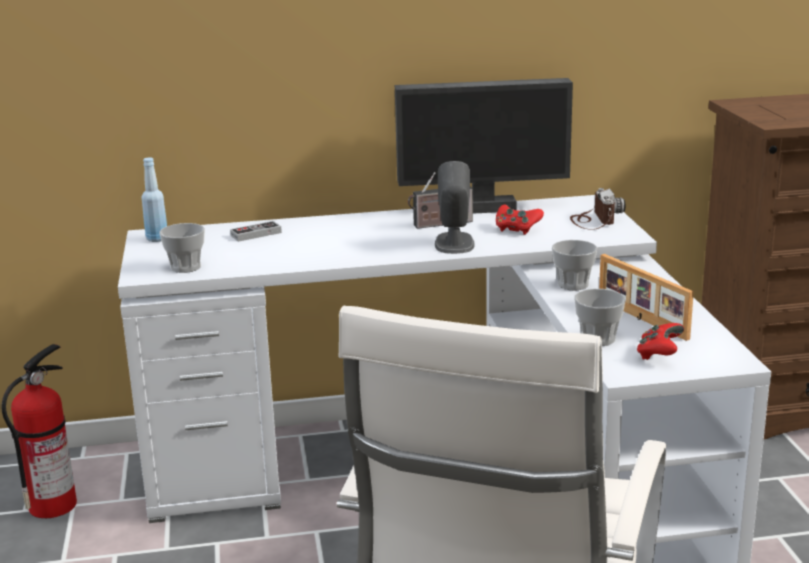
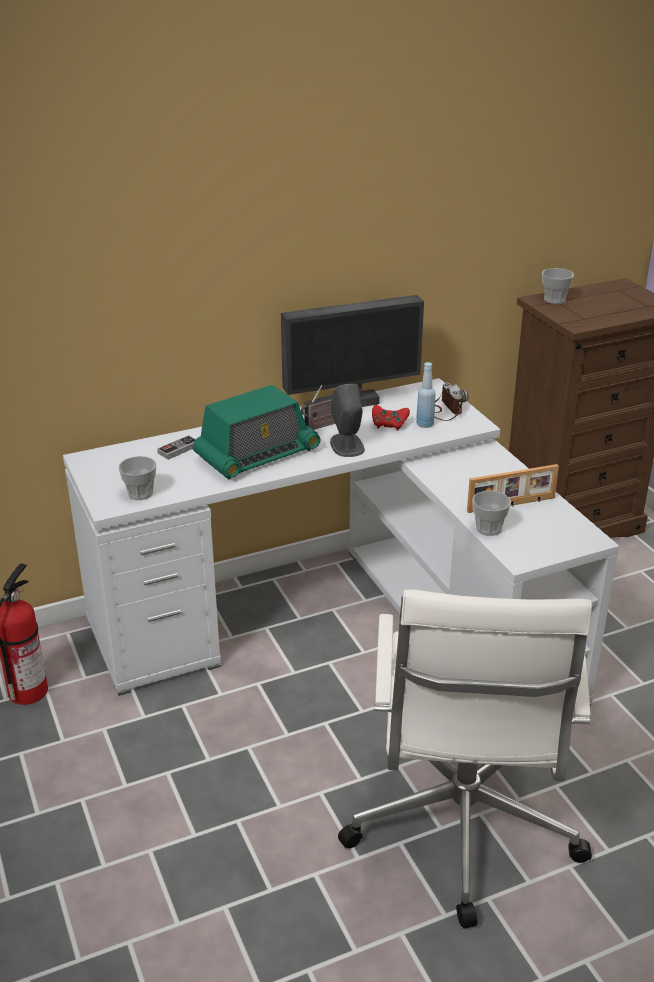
camera: 15 degrees left, 10 degrees up
(157, 239) = (96, 463): blue bottle -> blue bottle (425, 424)
(342, 244) = (257, 454): none -> radio
(573, 284) = (448, 474): cup -> cup (554, 300)
(641, 319) = (511, 505): picture frame -> picture frame turned 60 degrees counterclockwise
(659, 354) = (537, 539): red game controller -> none

